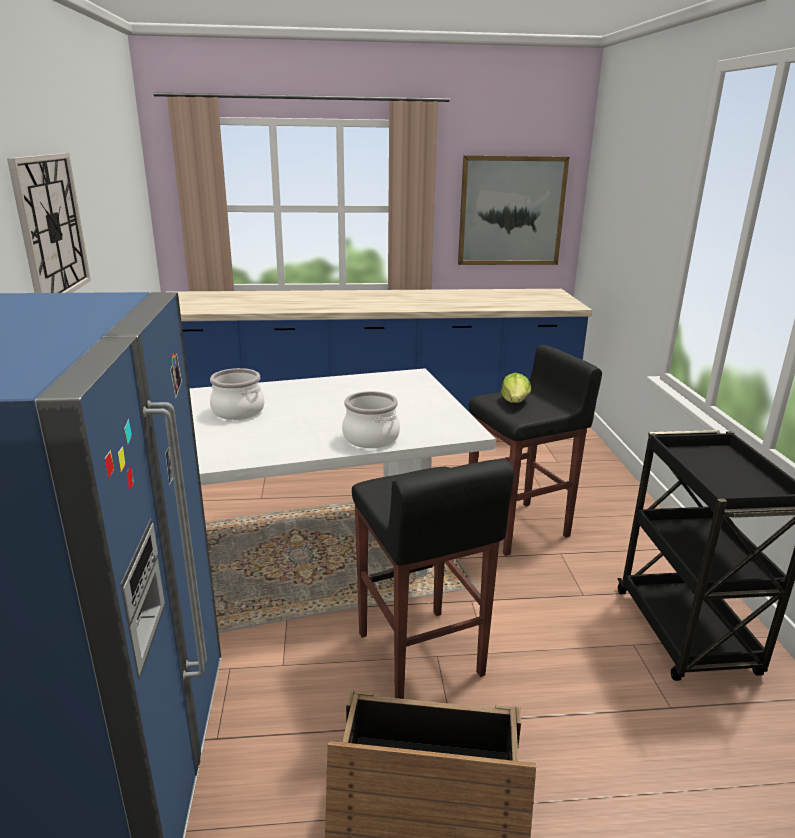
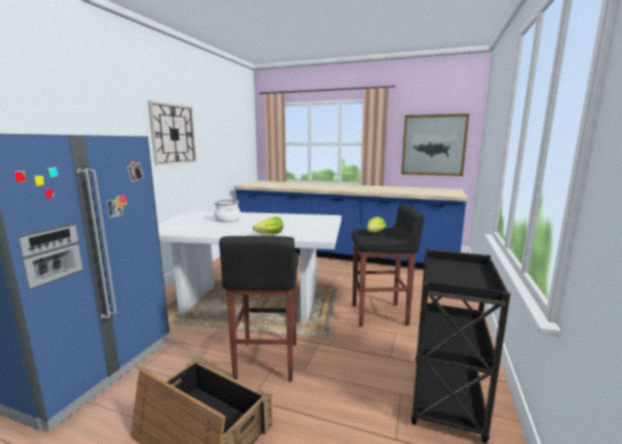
camera: 25 degrees right, 10 degrees down
(371, 438) = (270, 234): cooking pot -> lettuce

